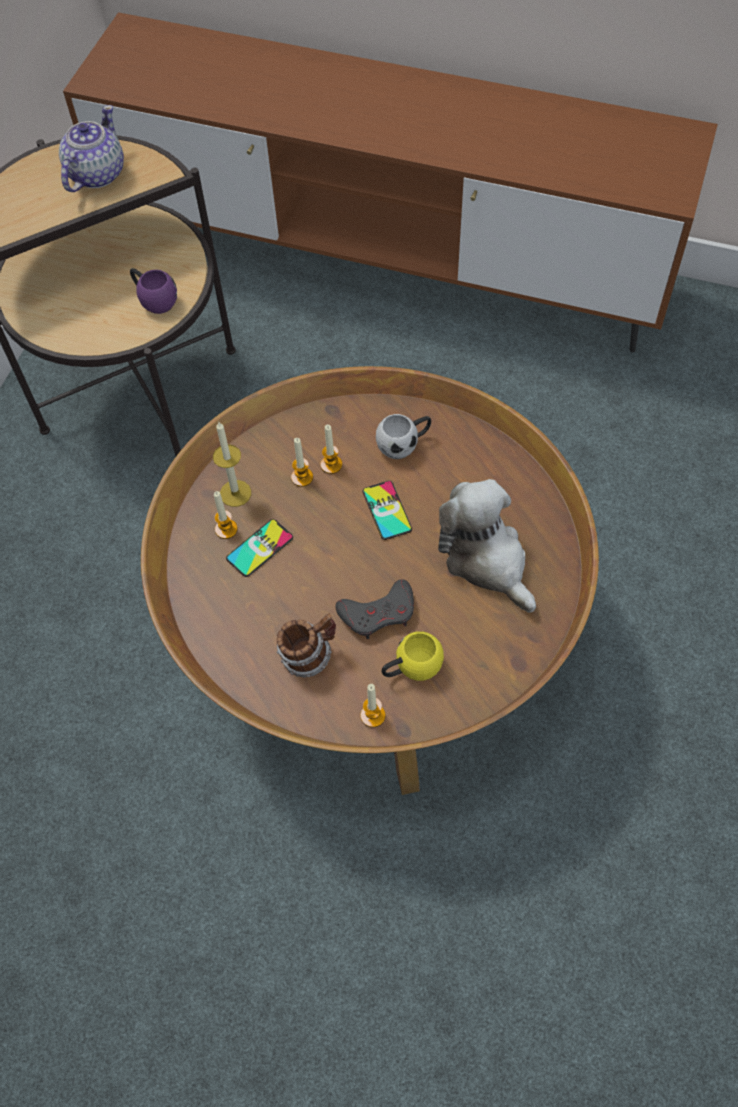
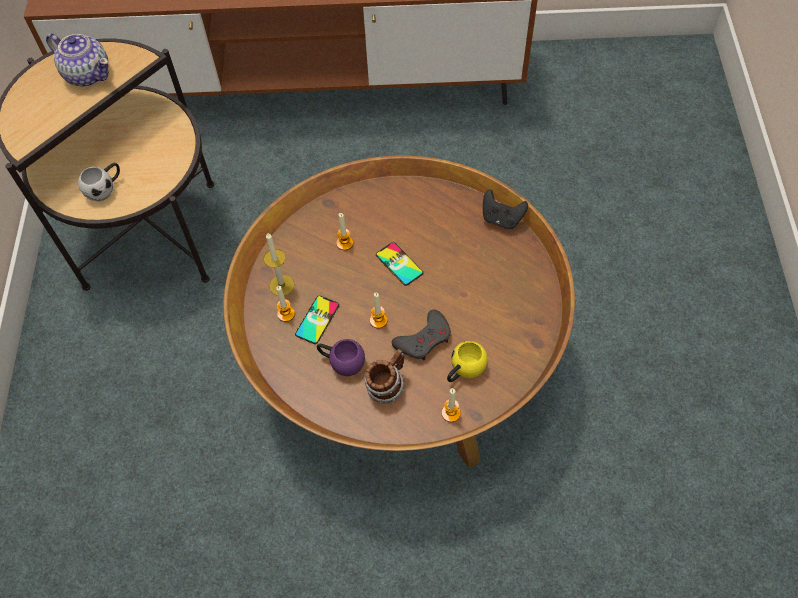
camera: 20 degrees left, 0 degrees up
(96, 175) = (87, 74): teapot -> teapot turned 120 degrees clockwise
(154, 299) = (161, 158): purple mug -> purple mug (341, 362)
(302, 477) = (327, 259): candle -> candle (378, 320)
(404, 444) = (391, 212): white mug -> white mug (105, 188)
(486, 559) = (484, 277): plush toy -> none
(538, 492) = (501, 218): none -> black game controller

